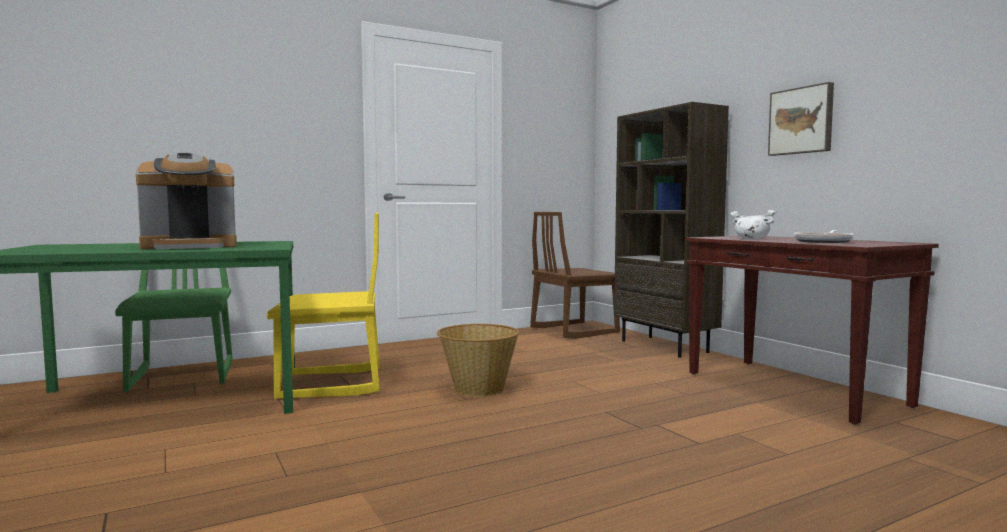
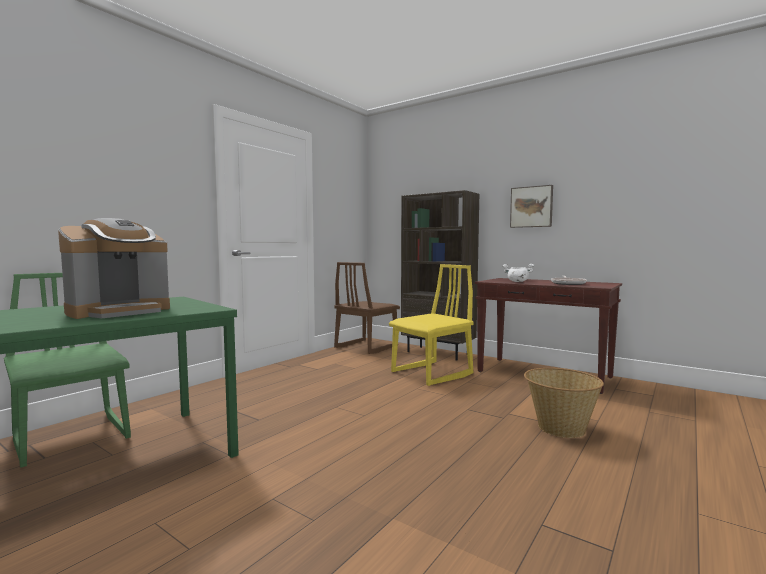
camera: 25 degrees left, 0 degrees up
(331, 384) = (238, 420): yellow chair -> yellow chair (432, 374)
(478, 388) = (361, 405): basket -> basket (560, 428)

